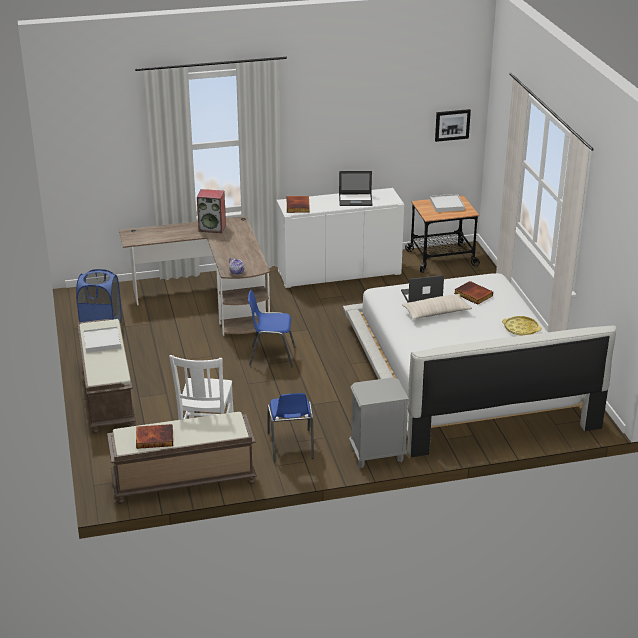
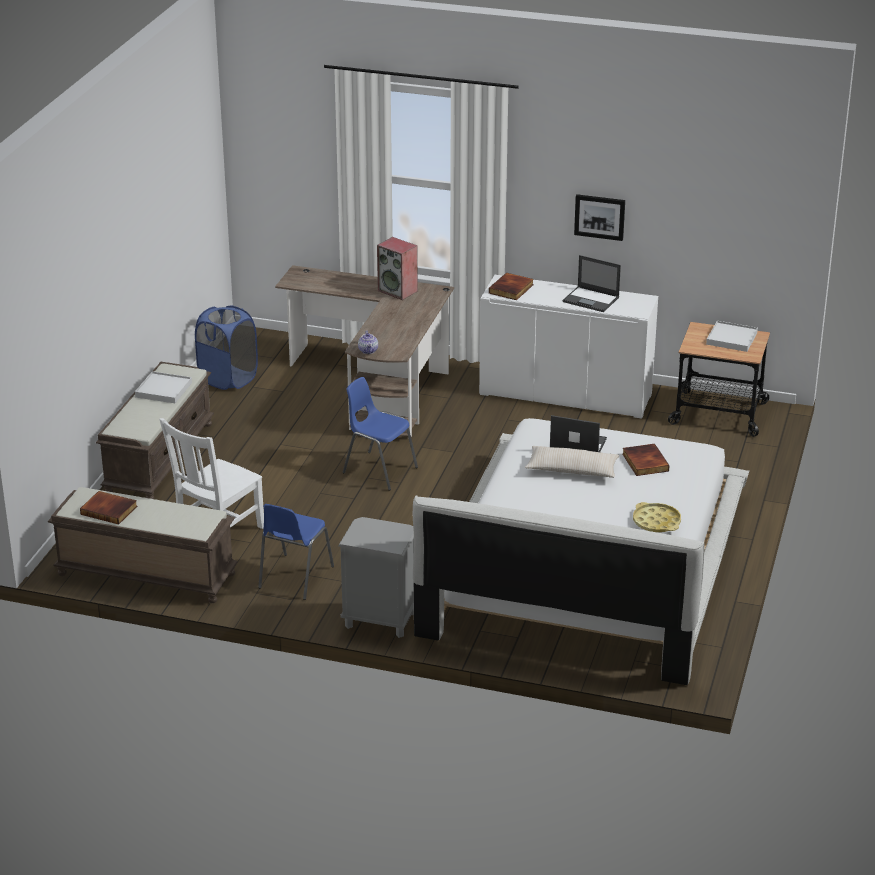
camera: 30 degrees right, 0 degrees up
(452, 125) = (759, 227): picture -> picture (599, 216)

